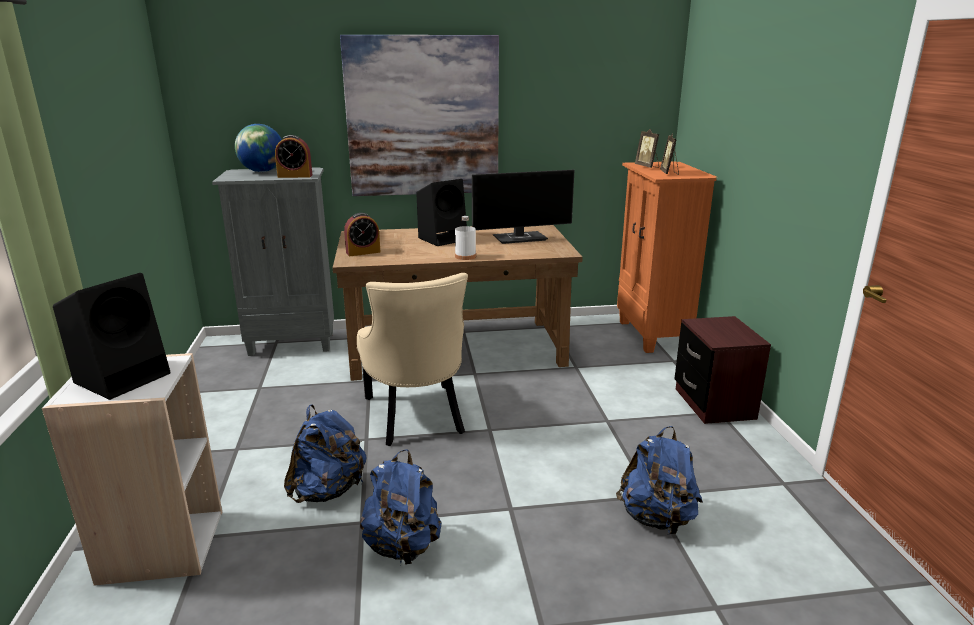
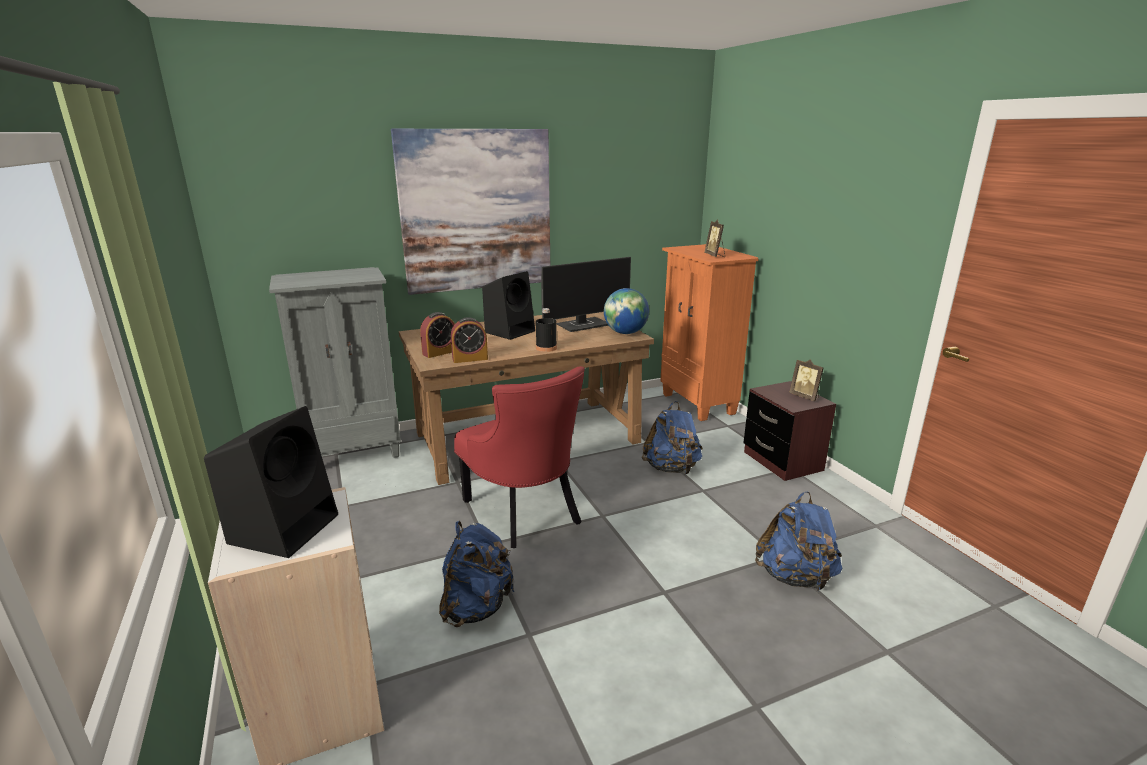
camera: 15 degrees left, 0 degrees up
(262, 171) = (315, 275): globe -> globe (625, 333)
(295, 176) = (358, 278): alarm clock -> alarm clock (470, 359)
(403, 546) = (584, 652): blue backpack -> blue backpack (671, 468)
(415, 413) = (522, 510): beige chair -> red chair
(465, 256) = (546, 348): white bottle -> black bottle
(647, 167) = (689, 250): picture frame -> picture frame (805, 397)

